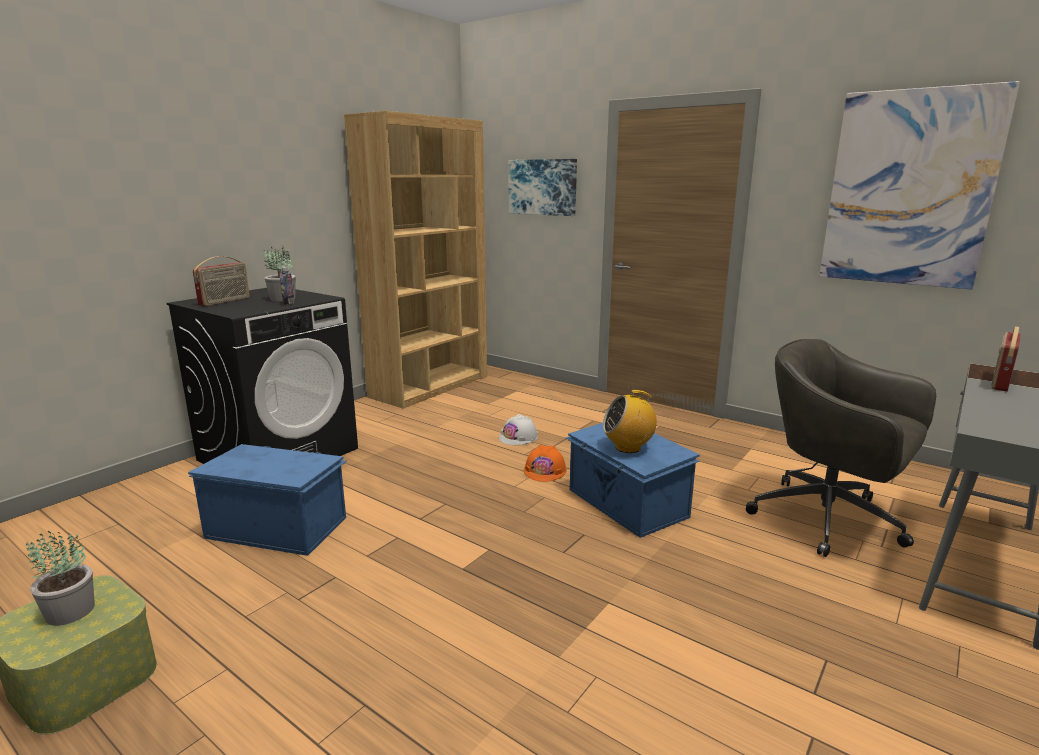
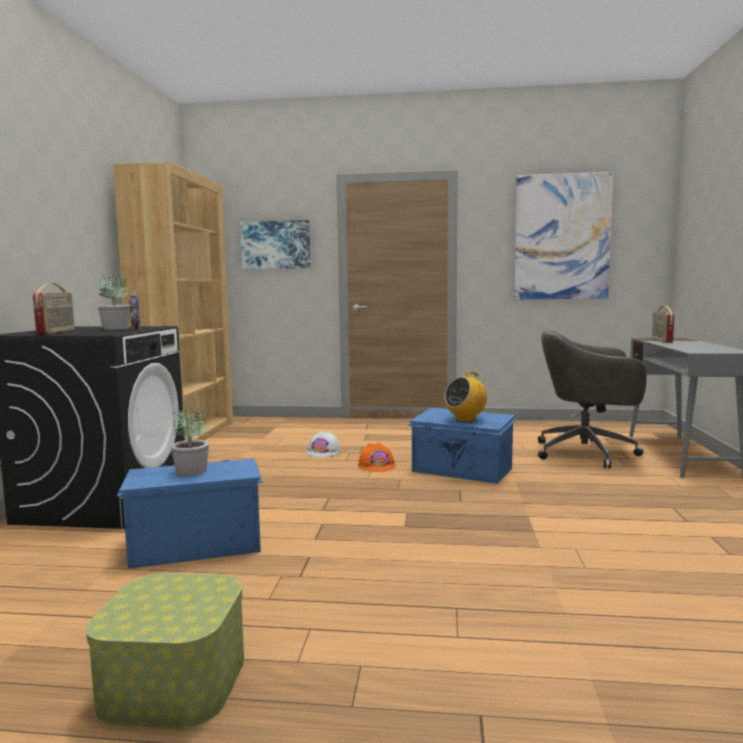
camera: 30 degrees left, 10 degrees down
(70, 612) = (164, 600): potted plant -> potted plant (191, 471)

